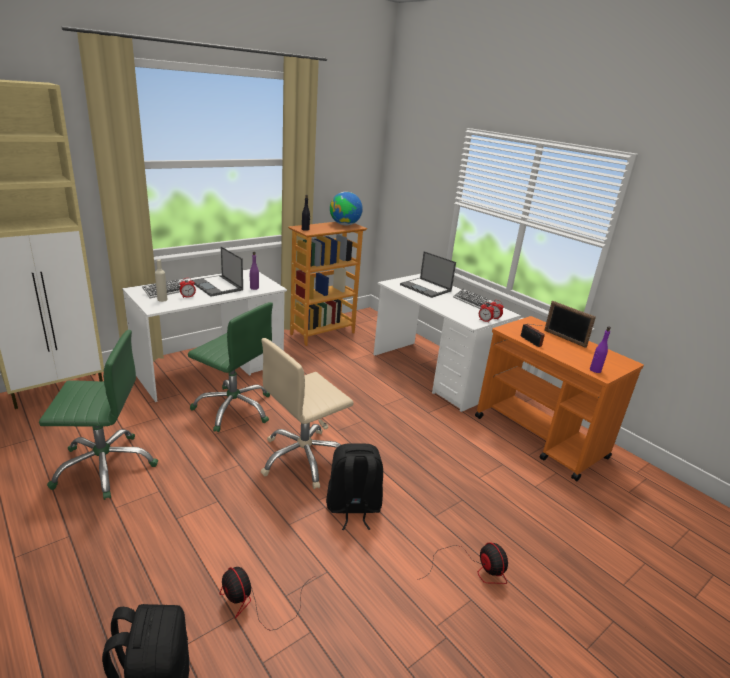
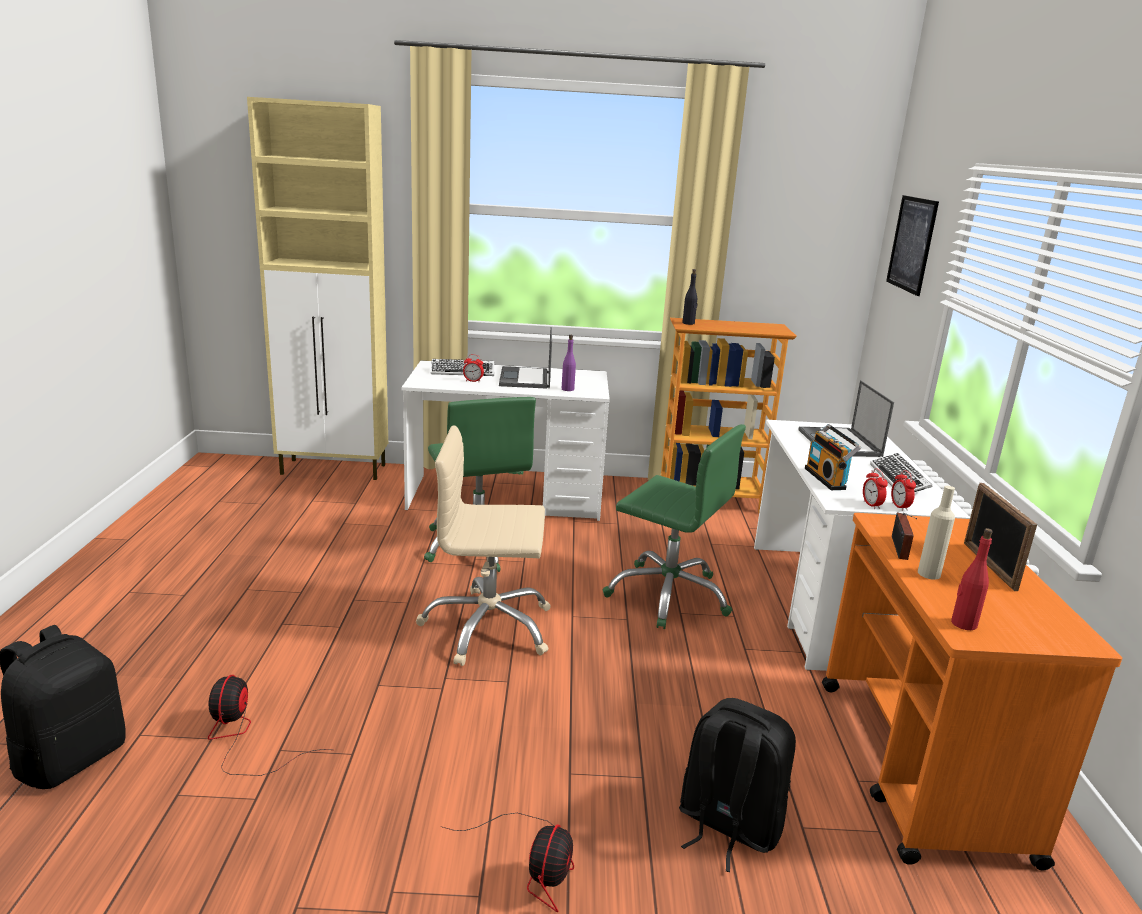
camera: 40 degrees right, 5 degrees down
(105, 466) = (285, 550): green office chair -> green office chair (668, 595)
(162, 299) = (441, 378): beige bottle -> beige bottle (929, 574)
(345, 224) = (766, 327): globe -> none
(353, 508) = (473, 707): black backpack -> black backpack (727, 826)
(415, 168) = (912, 244): none -> picture
(450, 311) = (827, 479): none -> radio
(595, 370) = (963, 624): purple bottle -> red bottle

